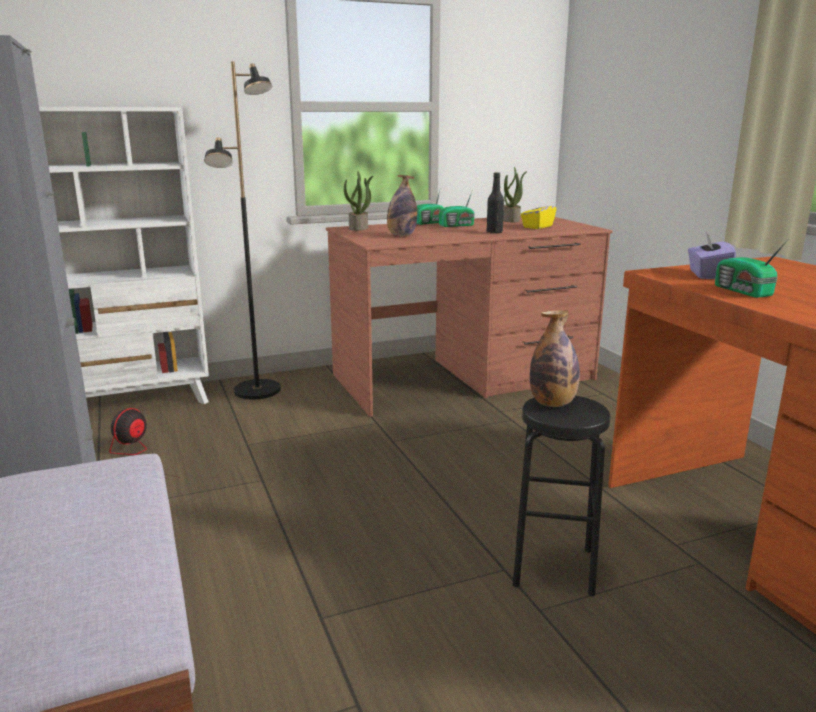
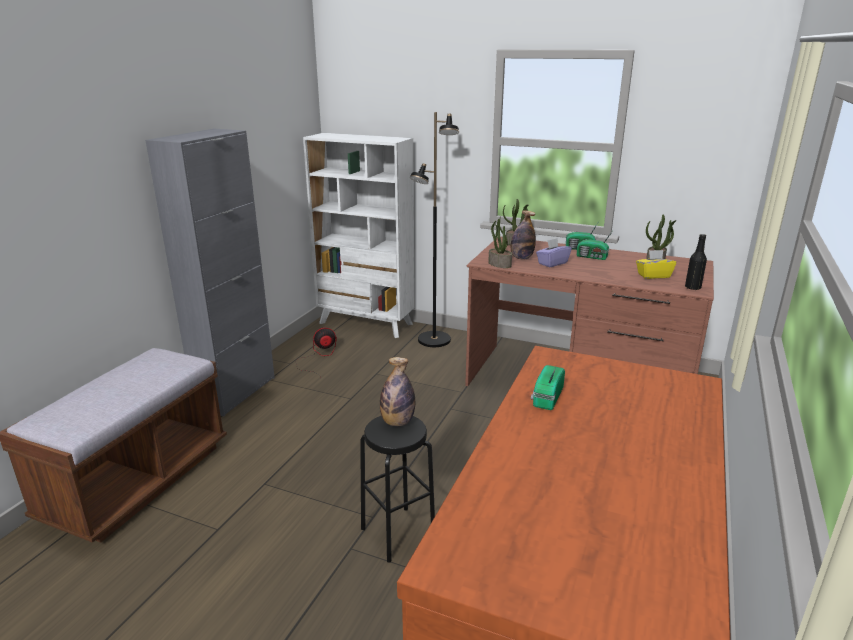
camera: 45 degrees right, 5 degrees up
(396, 242) = (499, 264): none -> potted plant
(494, 232) = (597, 273): black bottle -> black bottle (692, 288)
(707, 275) = (579, 373): purple tissue box -> purple tissue box (552, 263)

